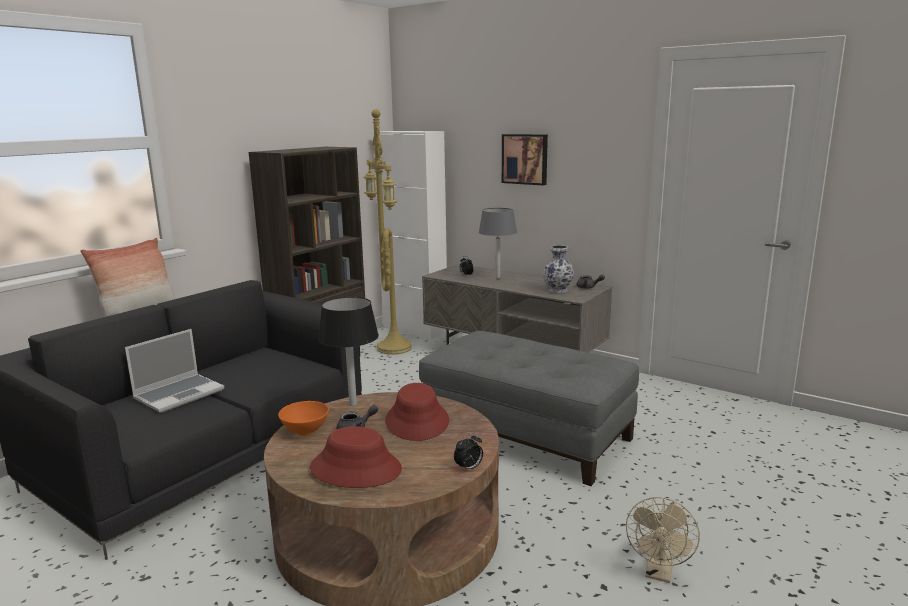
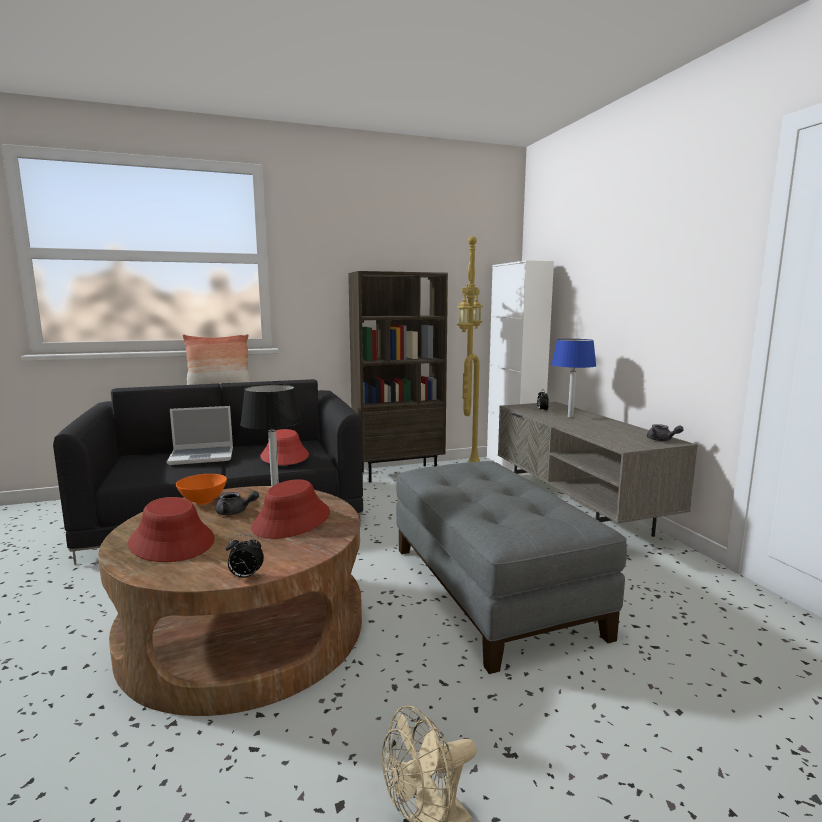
camera: 35 degrees right, 5 degrees down
(276, 370) = (285, 456): none -> red hat
(497, 278) = (570, 417): grey table lamp -> blue table lamp
(525, 159) = (622, 285): picture -> none
(557, 290) = (617, 436): vase -> none

